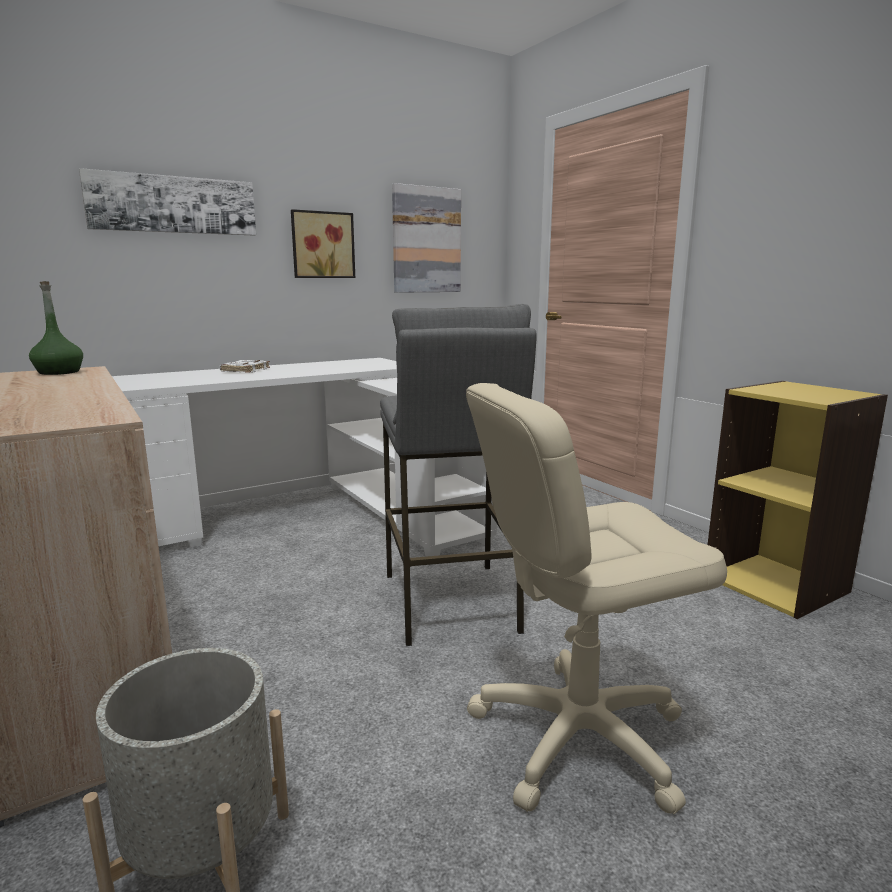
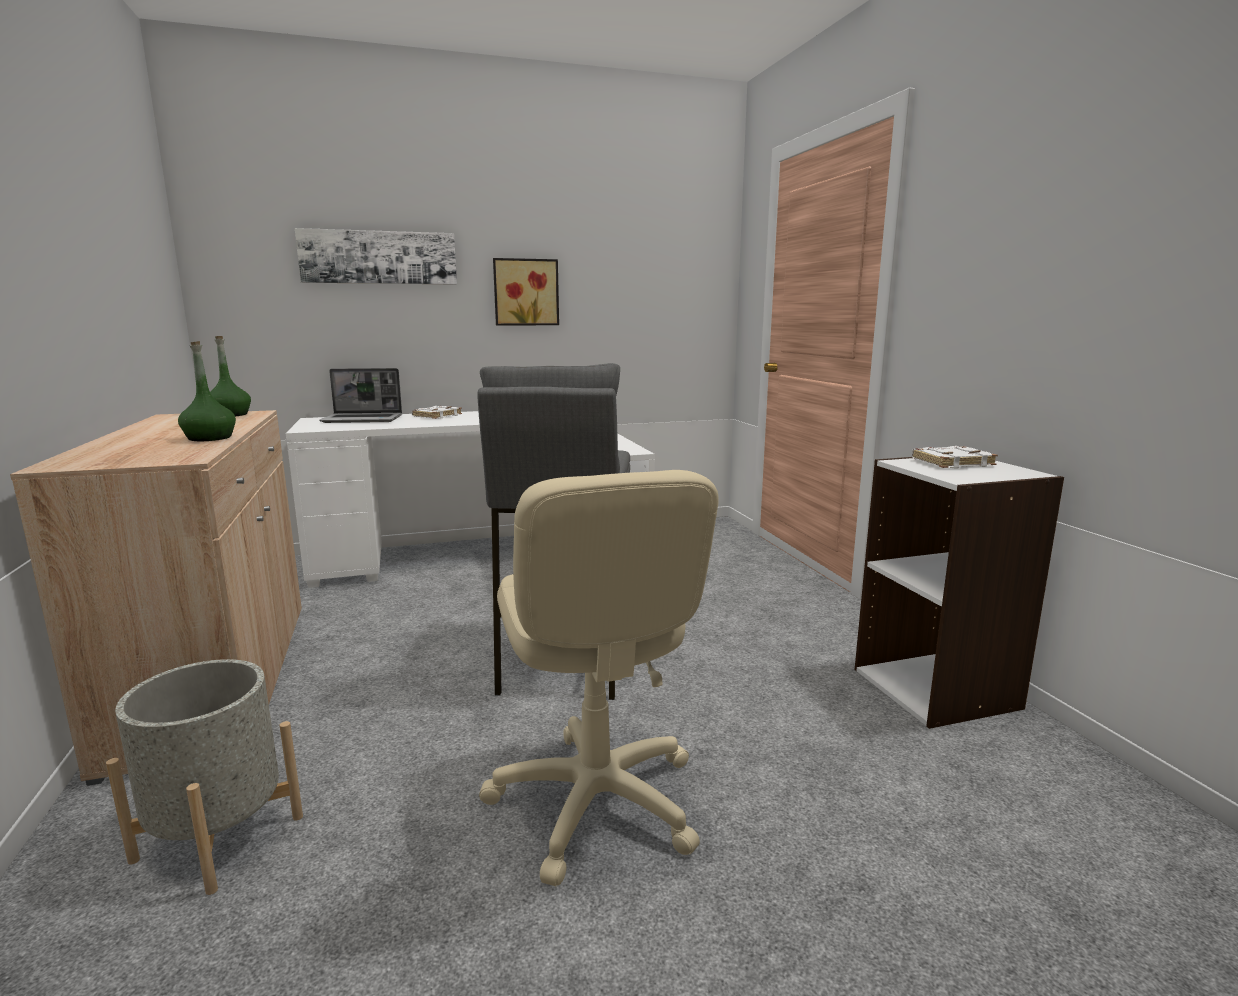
camera: 15 degrees right, 0 degrees up
(87, 396) = (209, 438): none -> green bottle
(169, 376) = (363, 419): none -> laptop
(426, 240) = (640, 285): picture -> none
(578, 736) = (595, 802): beige office chair -> beige office chair turned 105 degrees counterclockwise
(776, 584) = (936, 688): yellow bookcase -> white bookcase
(788, 388) = (952, 462): none -> white book

